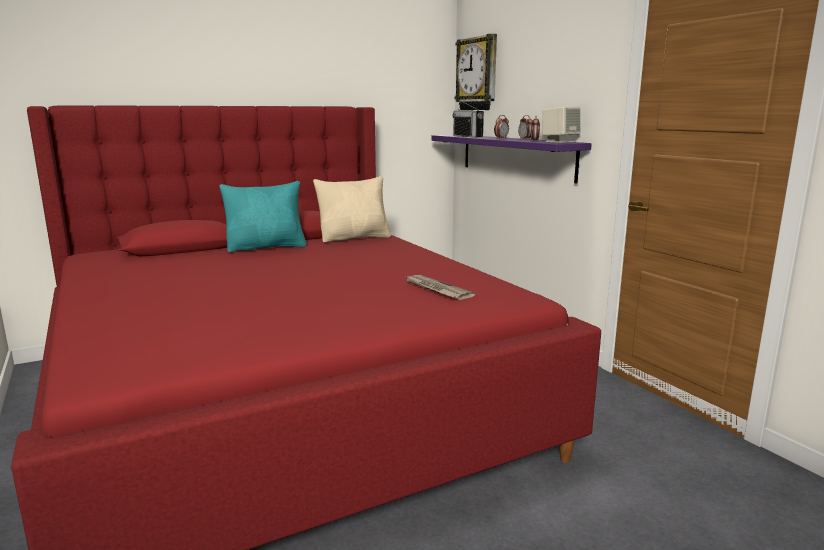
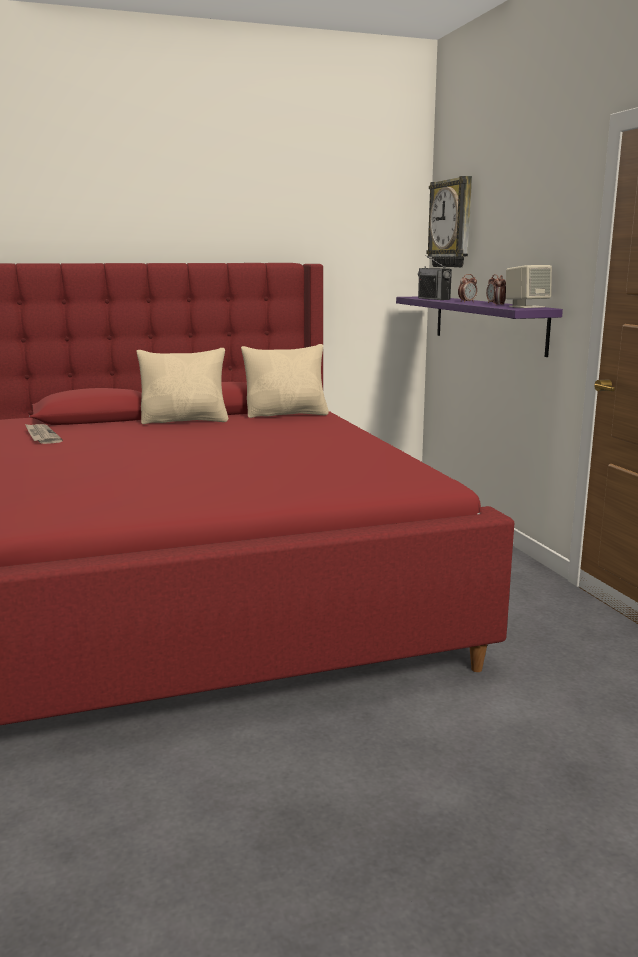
camera: 10 degrees right, 0 degrees up
(267, 247) = (185, 421): turquoise pillow -> beige pillow
(436, 289) = (342, 469): newspaper -> newspaper (41, 436)

